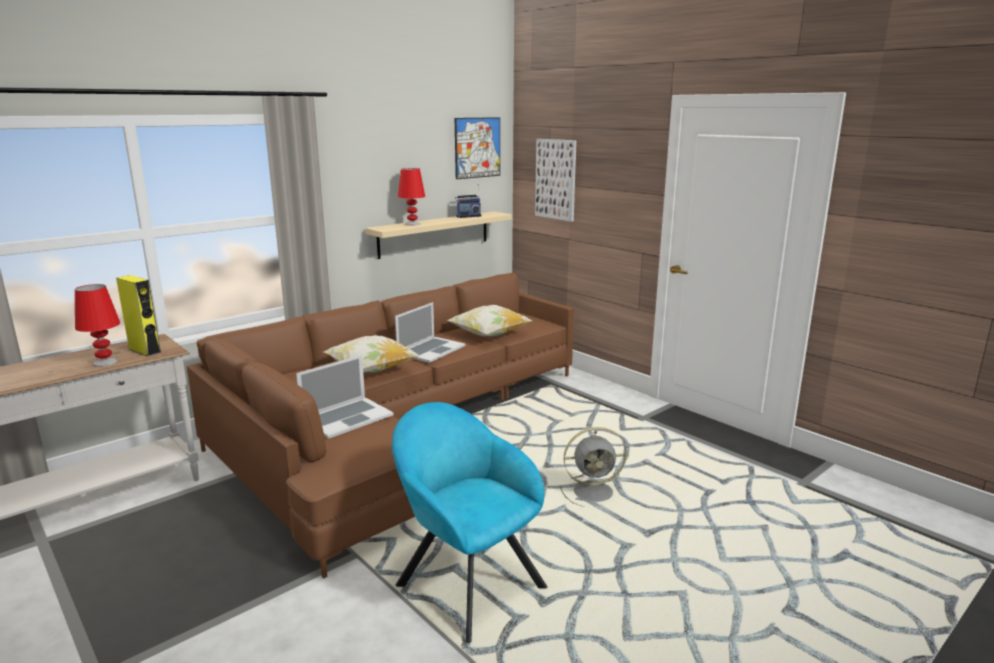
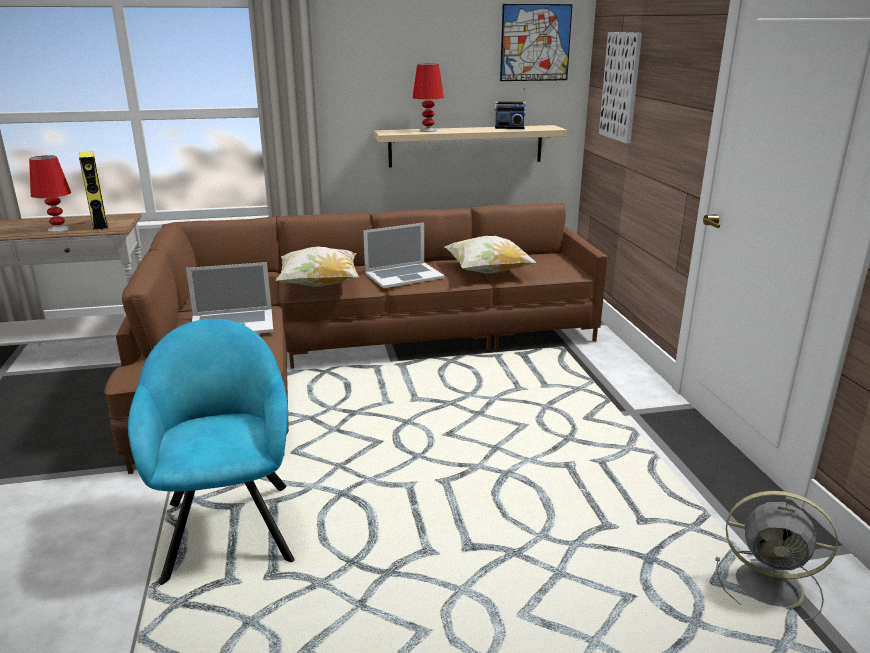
camera: 30 degrees right, 5 degrees up
(595, 492) = (468, 479): grey fan -> grey fan (771, 586)

